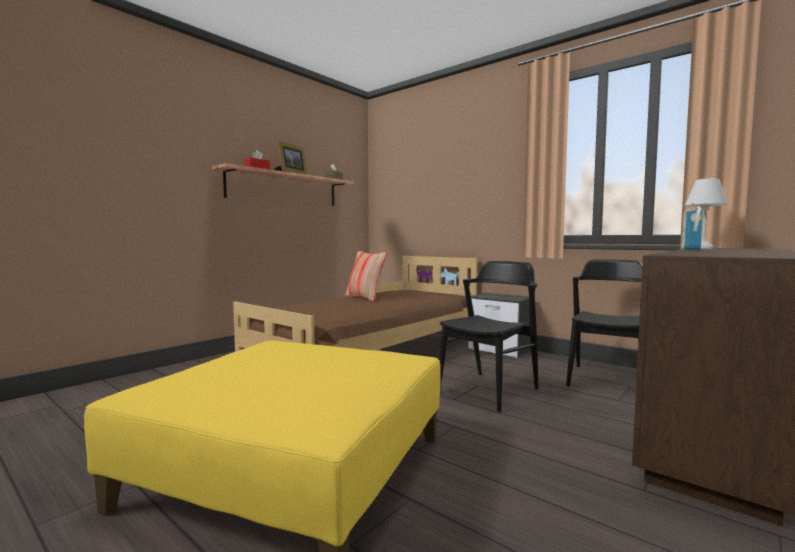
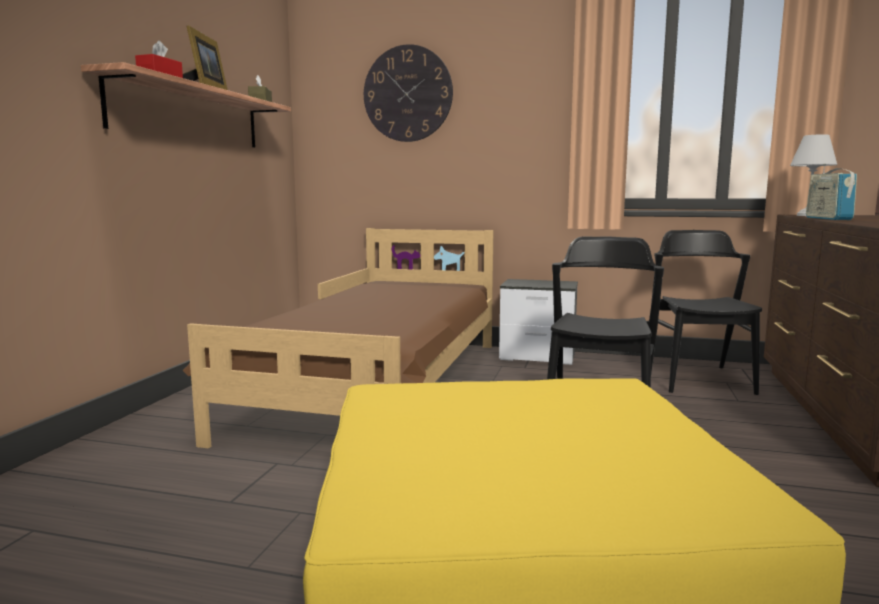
camera: 25 degrees left, 5 degrees up
(365, 297) = (355, 298): pillow -> none
(428, 168) = (407, 94): none -> wall clock

